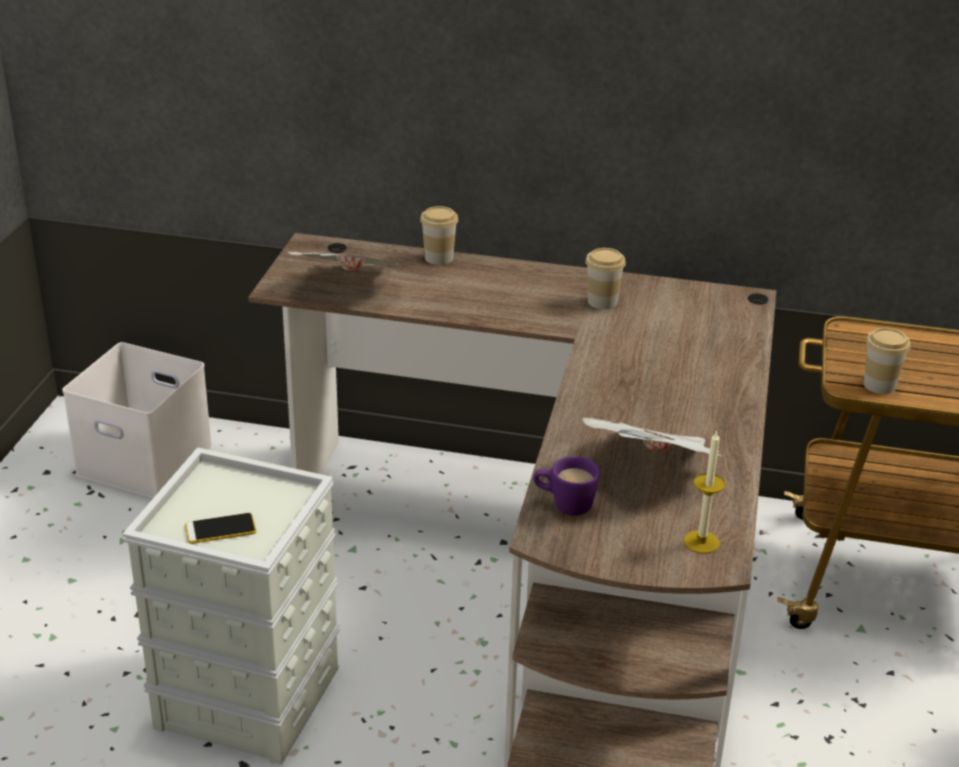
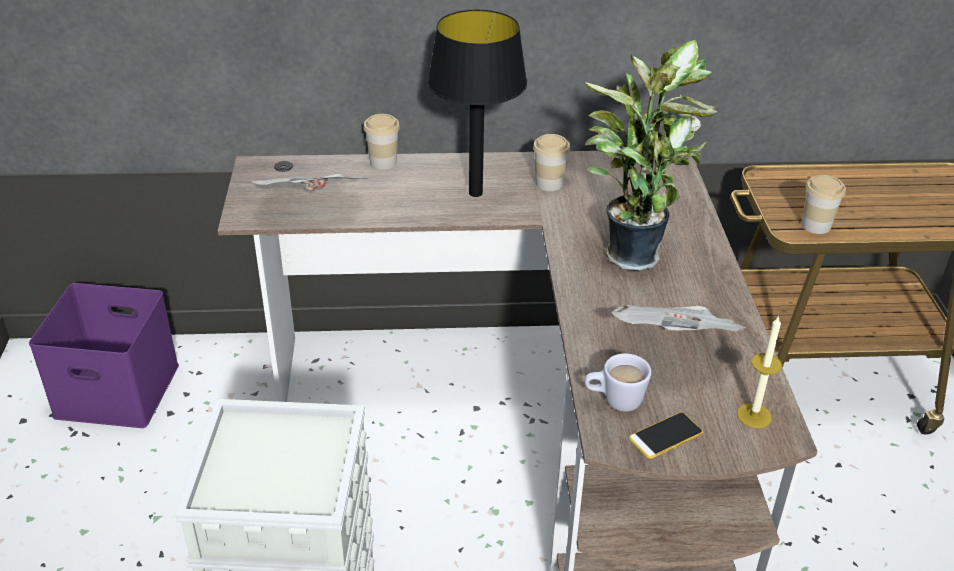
camera: 15 degrees left, 5 degrees up
(148, 460) = (120, 389): white storage box -> purple storage box
(220, 529) = (272, 486): phone -> phone (665, 436)
(519, 299) = (475, 193): none -> black table lamp
(564, 505) = (614, 401): purple mug -> white mug
(656, 378) = (632, 252): none -> potted plant

